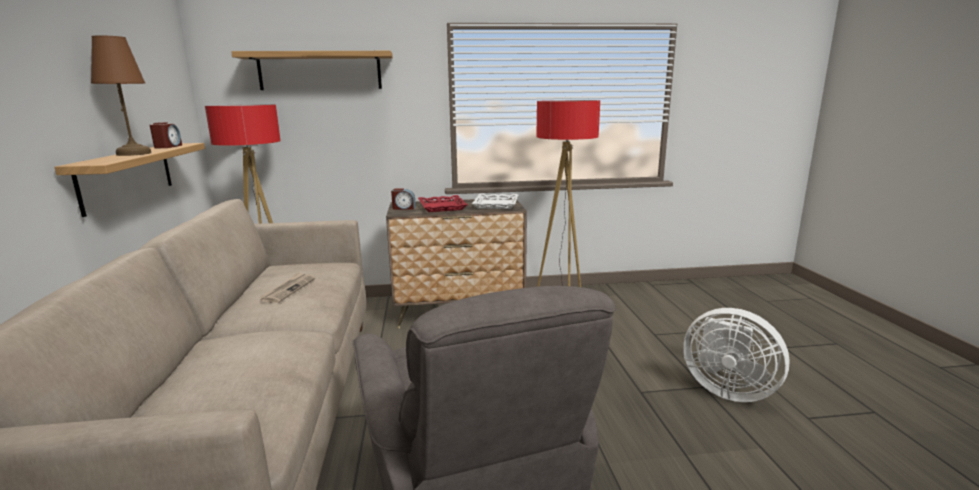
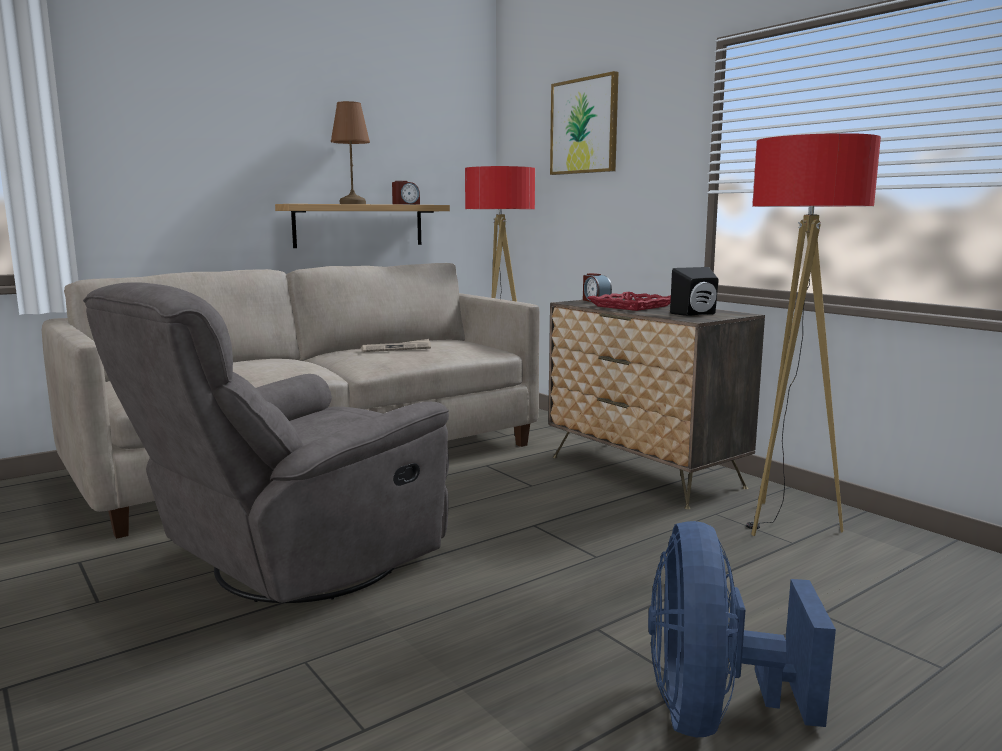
camera: 60 degrees right, 5 degrees down
(320, 71) = (584, 126): shelf -> picture
(495, 205) = (696, 314): white tray -> black speaker
(727, 389) = (713, 713): white fan -> blue fan

